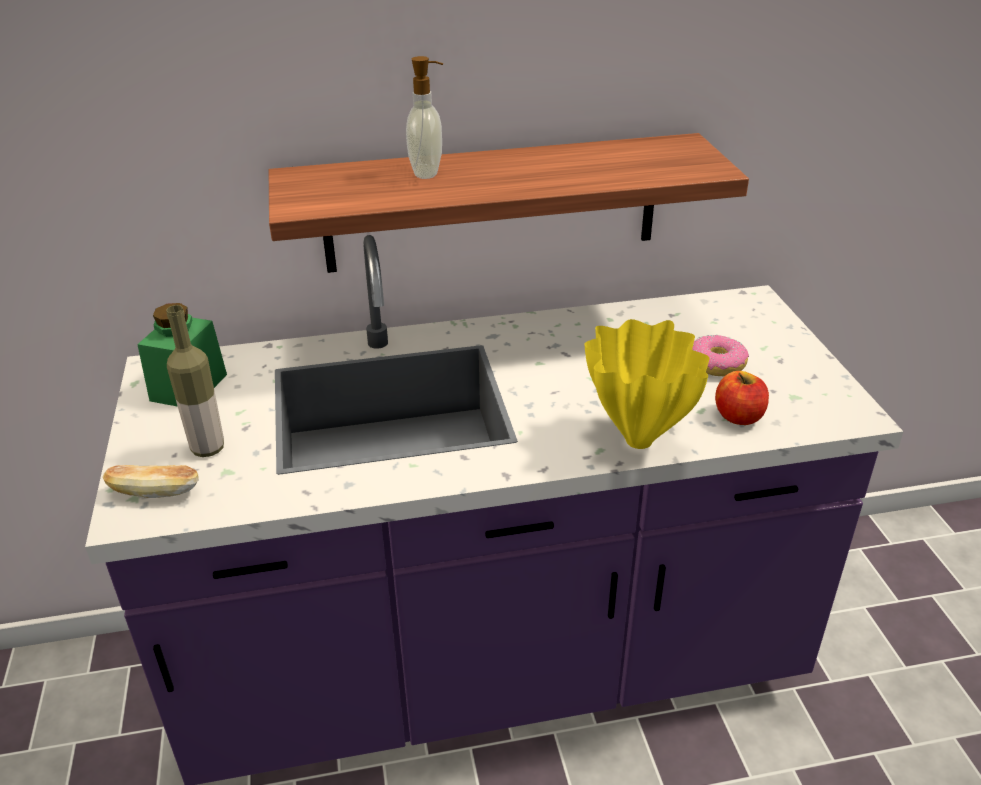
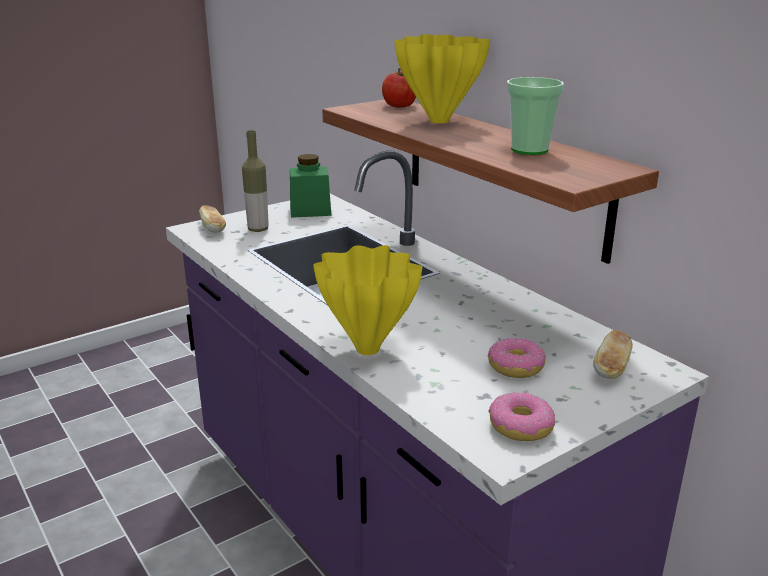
camera: 65 degrees right, 10 degrees down
(428, 172) = (437, 121): soap dispenser -> yellow vase
(595, 160) = (529, 150): none -> cup
(738, 416) = (440, 388): apple -> apple (399, 105)
(740, 320) = (611, 368): none -> bread
(819, 394) = (520, 426): none -> donut

